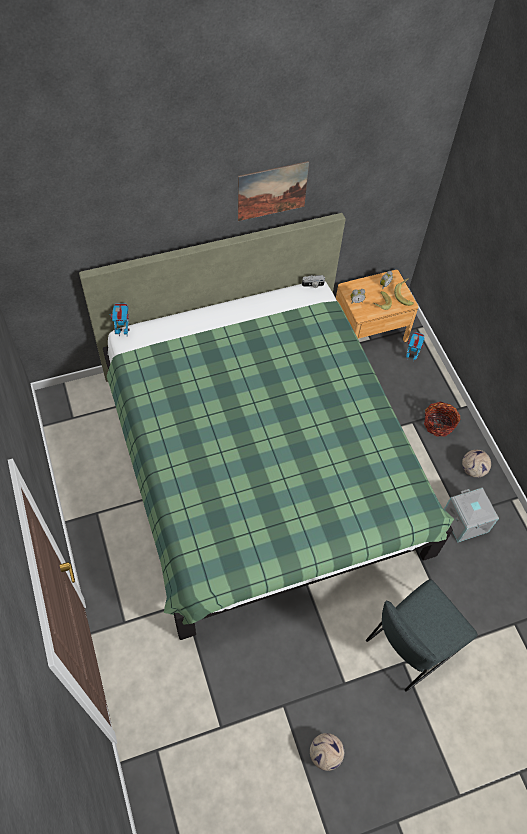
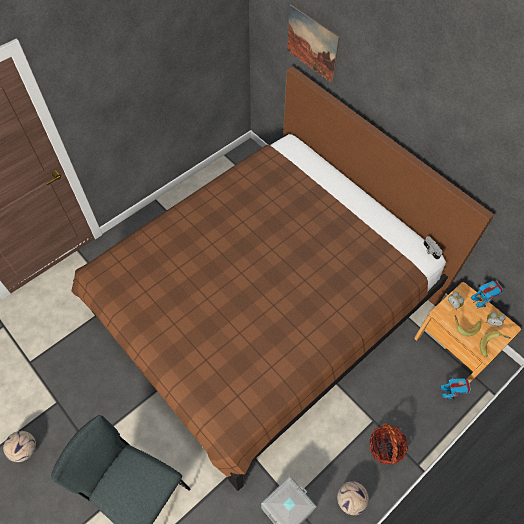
camera: 70 degrees right, 0 degrees up
(123, 332) = (292, 140): toy robot -> toy robot (479, 303)
(260, 463) = (263, 305): green bed -> brown bed
(272, 191) = (446, 131): picture -> picture (312, 43)

